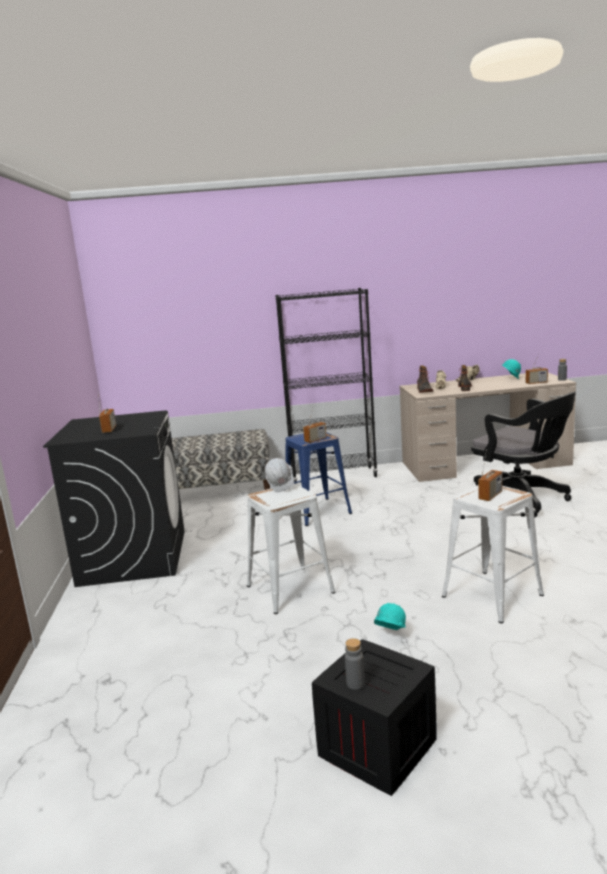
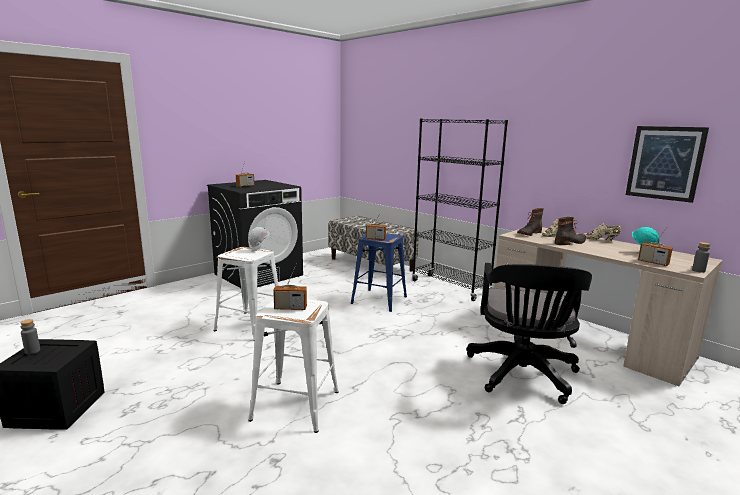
camera: 50 degrees right, 0 degrees up
(389, 636) = (202, 377): turquoise hard hat -> none
(497, 308) = (665, 163): none -> picture

